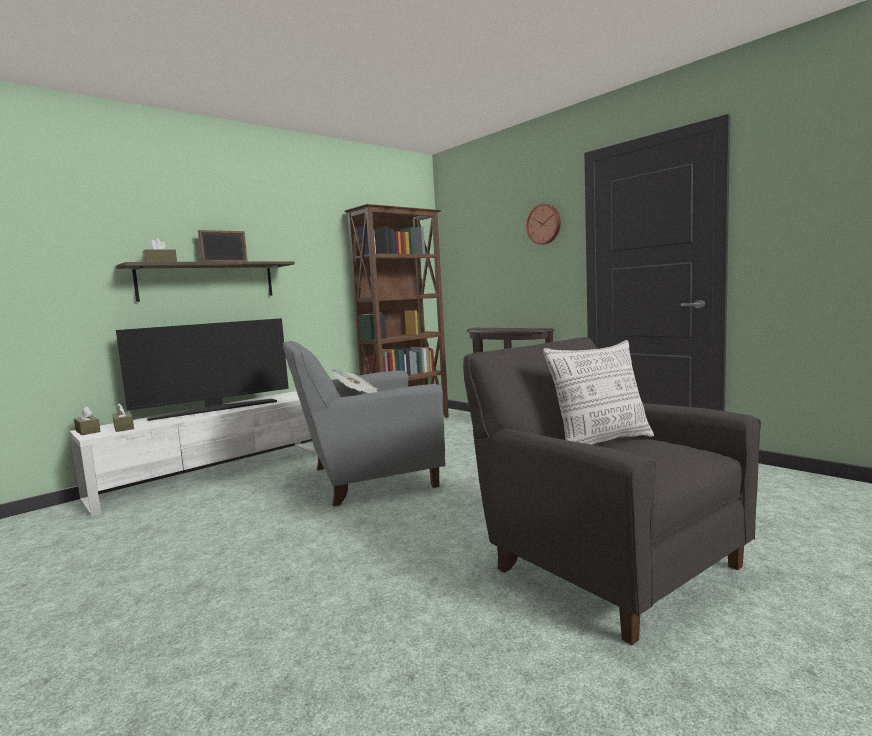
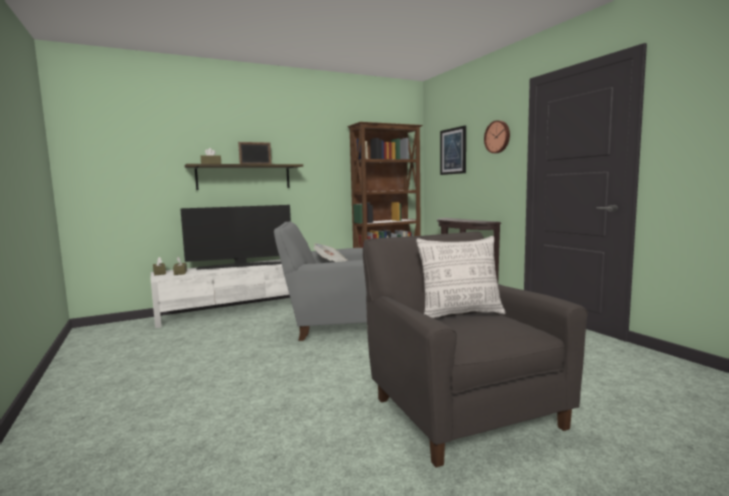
camera: 15 degrees right, 0 degrees up
(481, 243) = (453, 151): none -> picture

